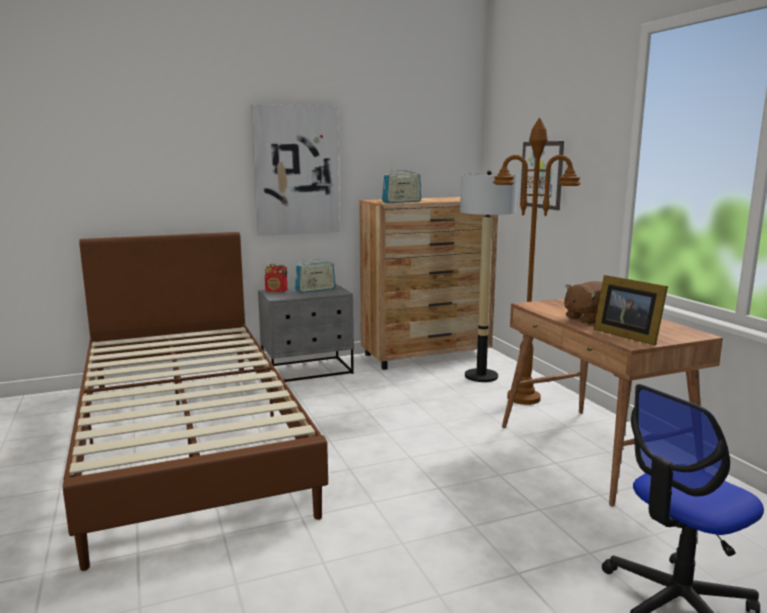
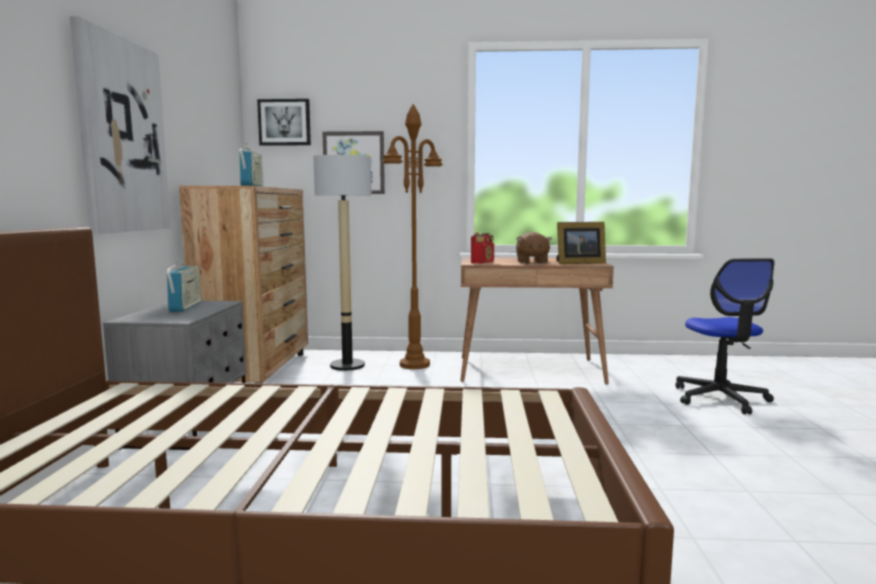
camera: 65 degrees left, 5 degrees down
(276, 291) = (143, 317): radio -> radio (482, 262)
(503, 133) = (284, 122): none -> picture

